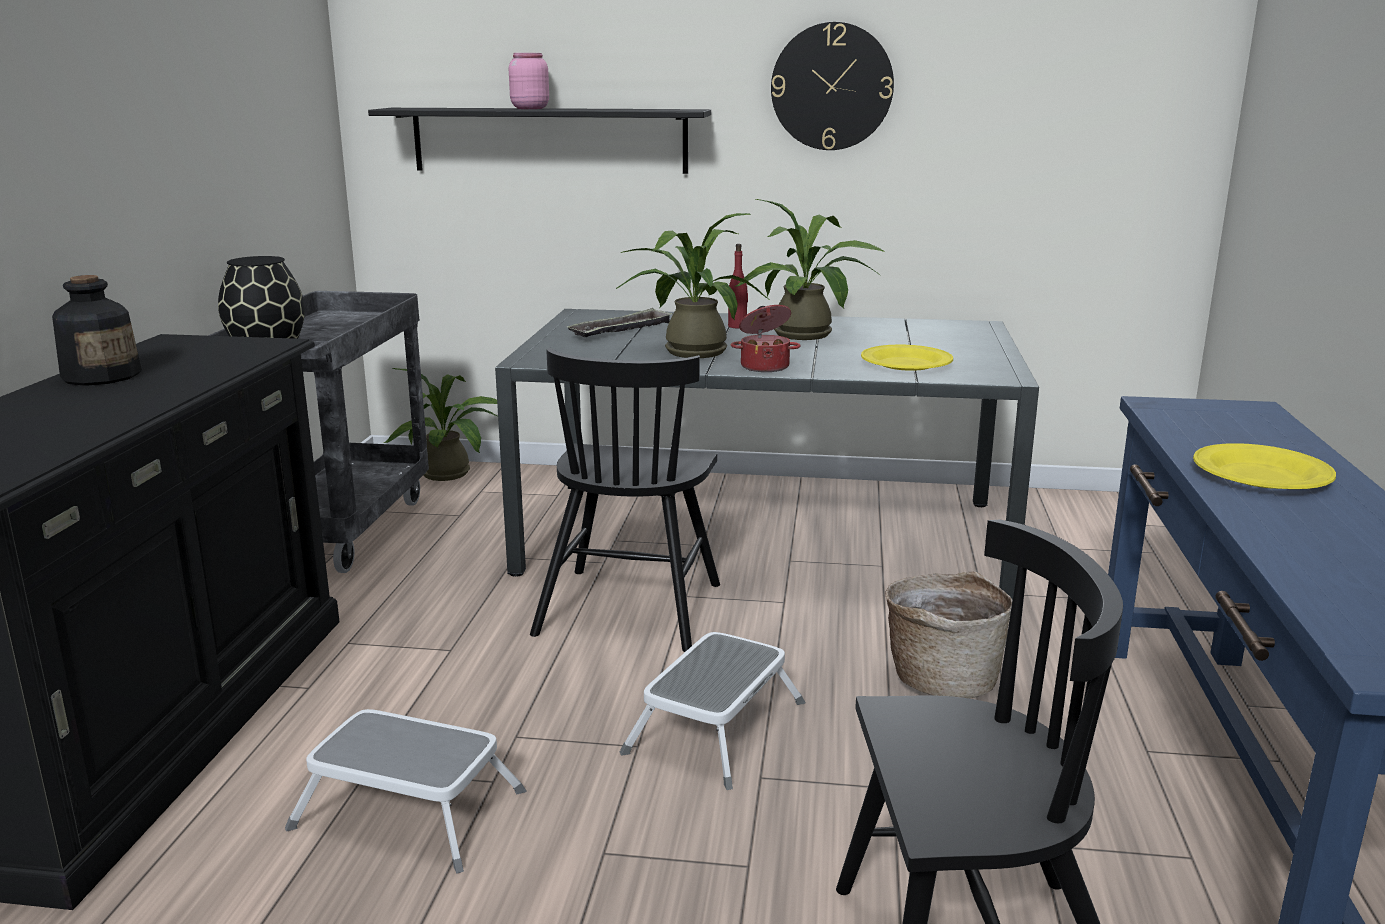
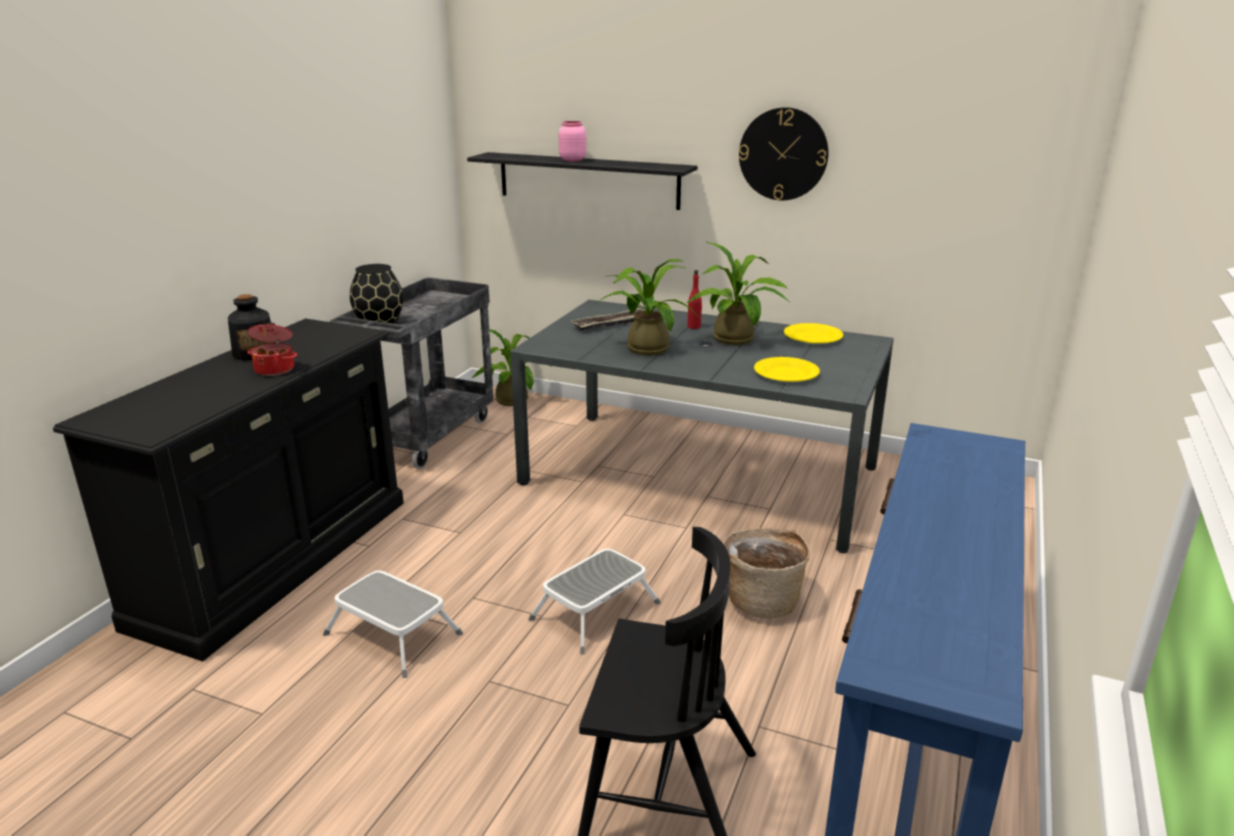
camera: 15 degrees right, 5 degrees up
(631, 603) = (586, 514): black chair -> none
(765, 366) = (685, 367): cooking pot -> cooking pot (275, 369)
(1262, 475) = (944, 507): yellow plate -> yellow plate (813, 337)

